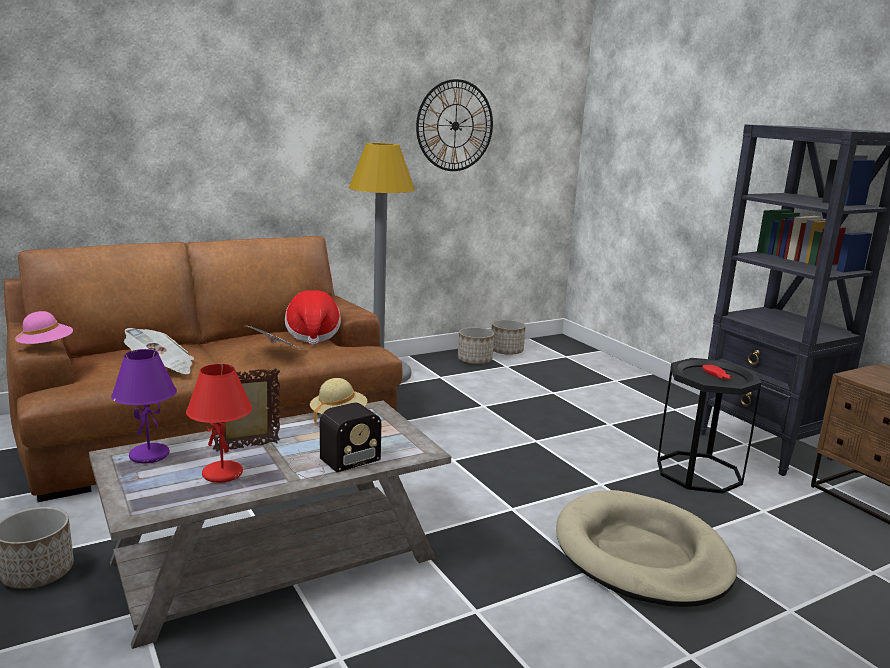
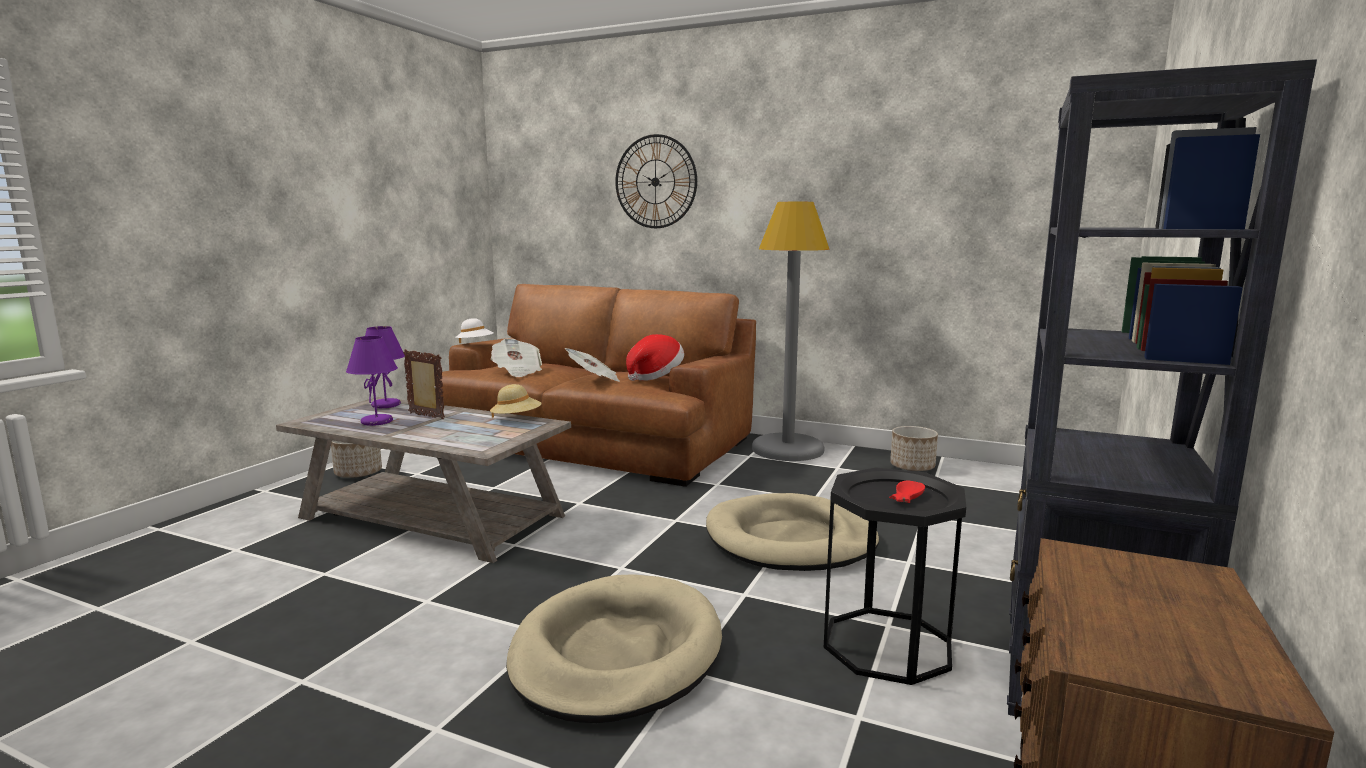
camera: 55 degrees right, 5 degrees down
(46, 347) = (475, 344): pink hat -> white hat
(223, 474) = (377, 422): red table lamp -> purple table lamp
(331, 462) = (427, 436): radio -> none
(455, 126) = (921, 182): wall clock -> wall clock (655, 182)
(506, 351) = (974, 470): planter -> none
(538, 439) = (790, 540): none -> beige dog bed

